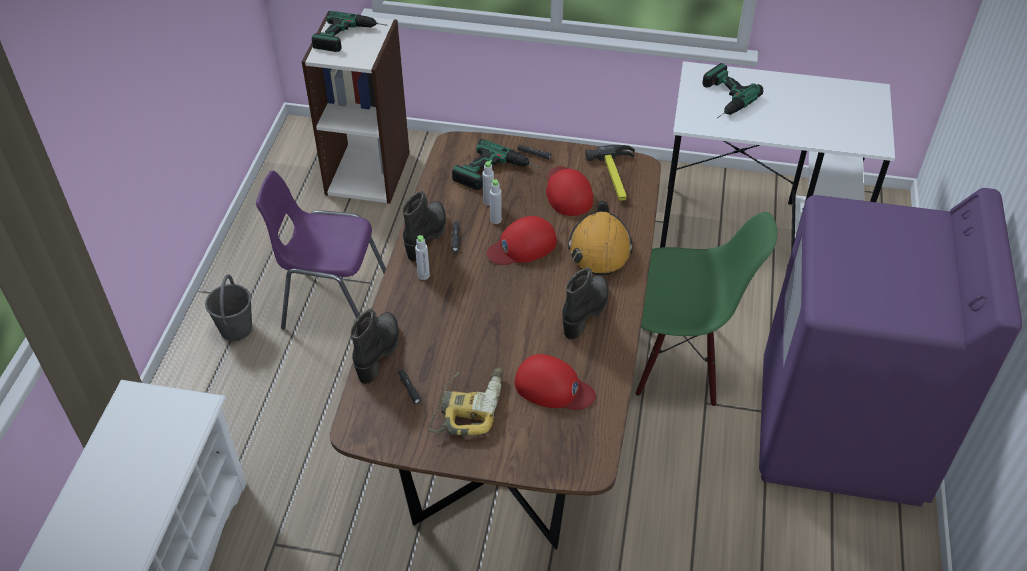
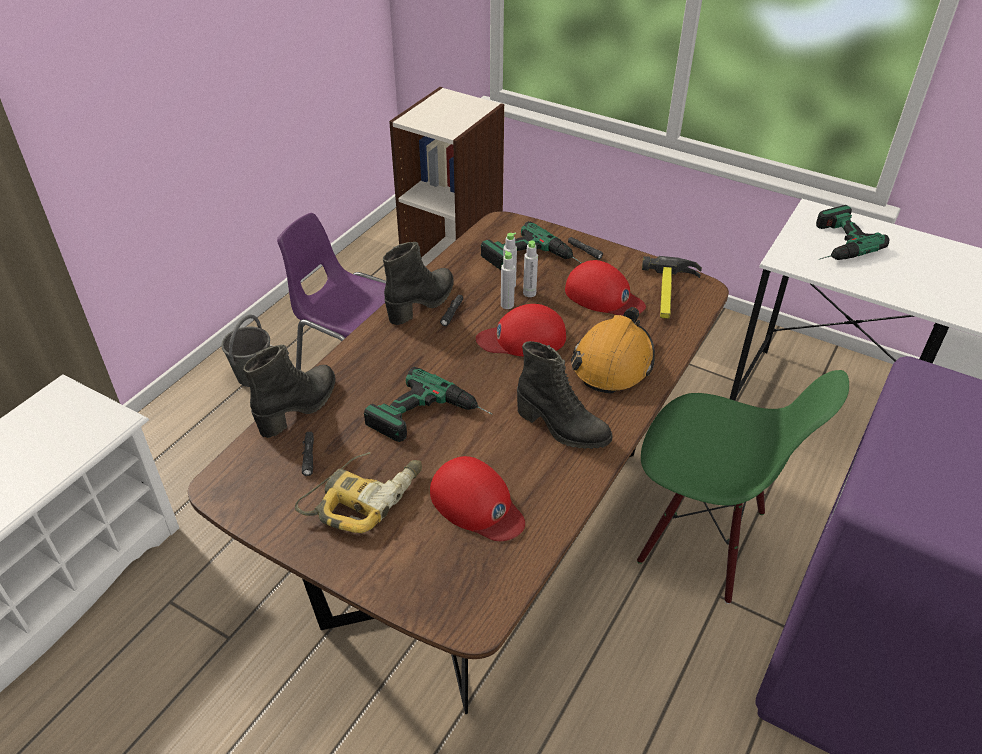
camera: 20 degrees right, 5 degrees down
(351, 37) = (450, 110): power drill -> power drill (431, 419)
(423, 275) = (395, 341): grey bottle -> grey bottle (529, 293)
(567, 193) = (603, 296): red cap -> red cap turned 120 degrees clockwise
(586, 312) = (561, 428): black boot -> black boot turned 75 degrees clockwise

